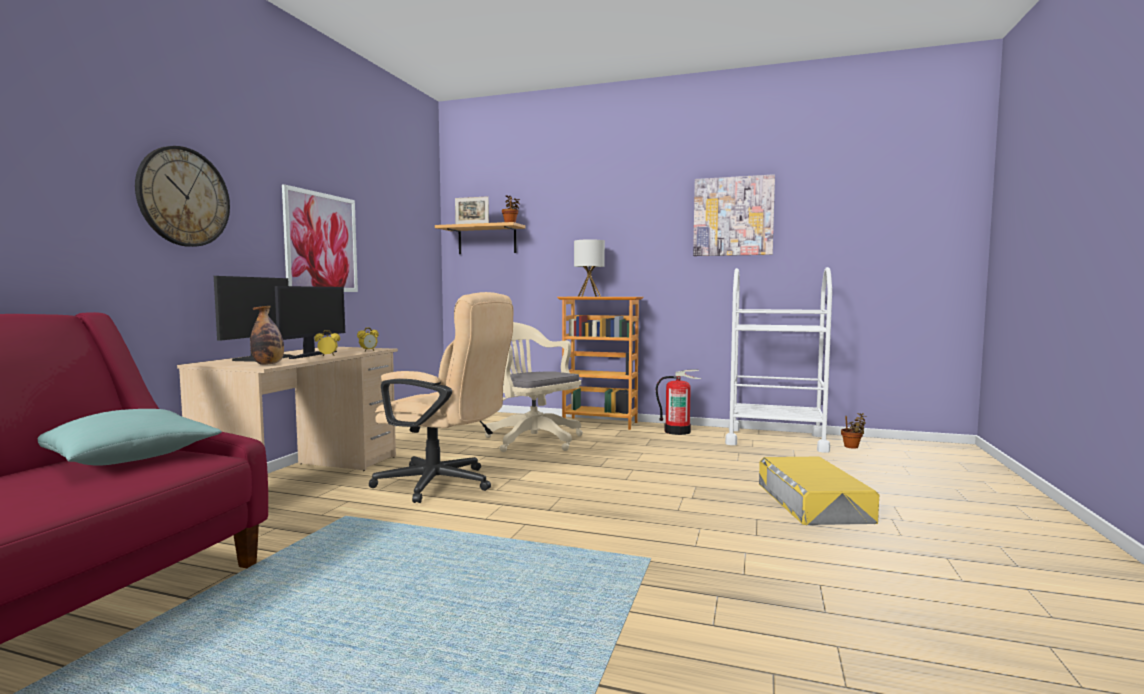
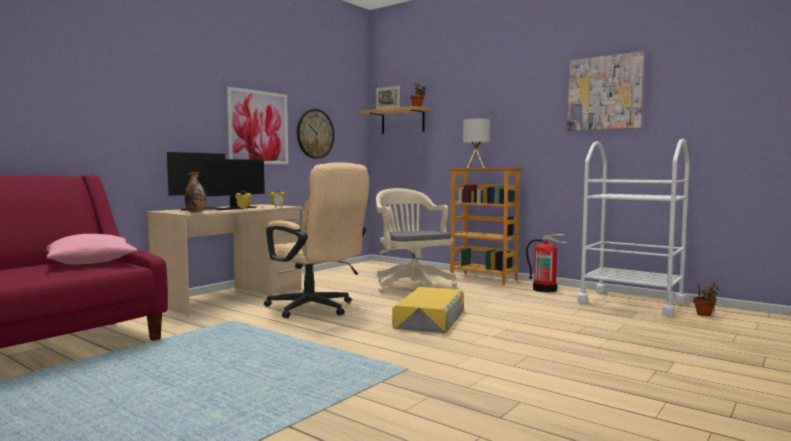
camera: 20 degrees right, 0 degrees up
(129, 458) = (90, 262): turquoise pillow -> pink pillow
(183, 197) = (154, 100): wall clock -> wall clock (315, 134)
(813, 502) = (598, 350): yellow storage box -> yellow storage box (430, 319)

